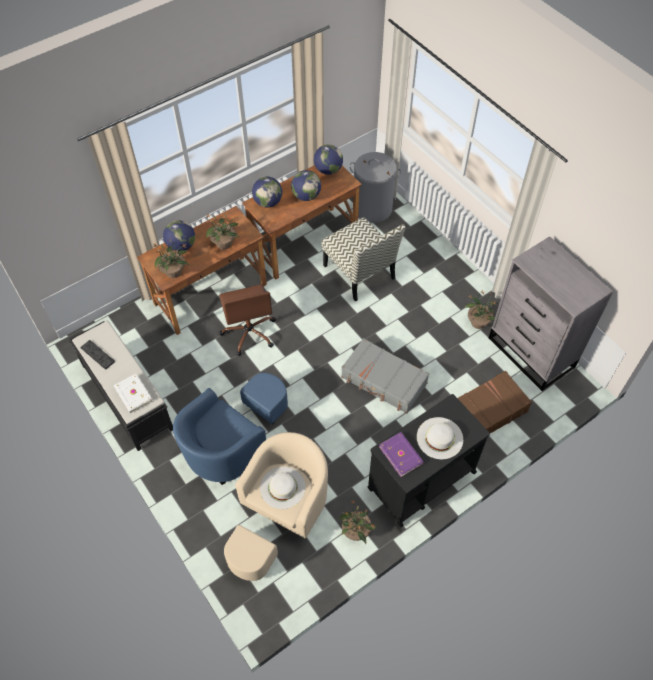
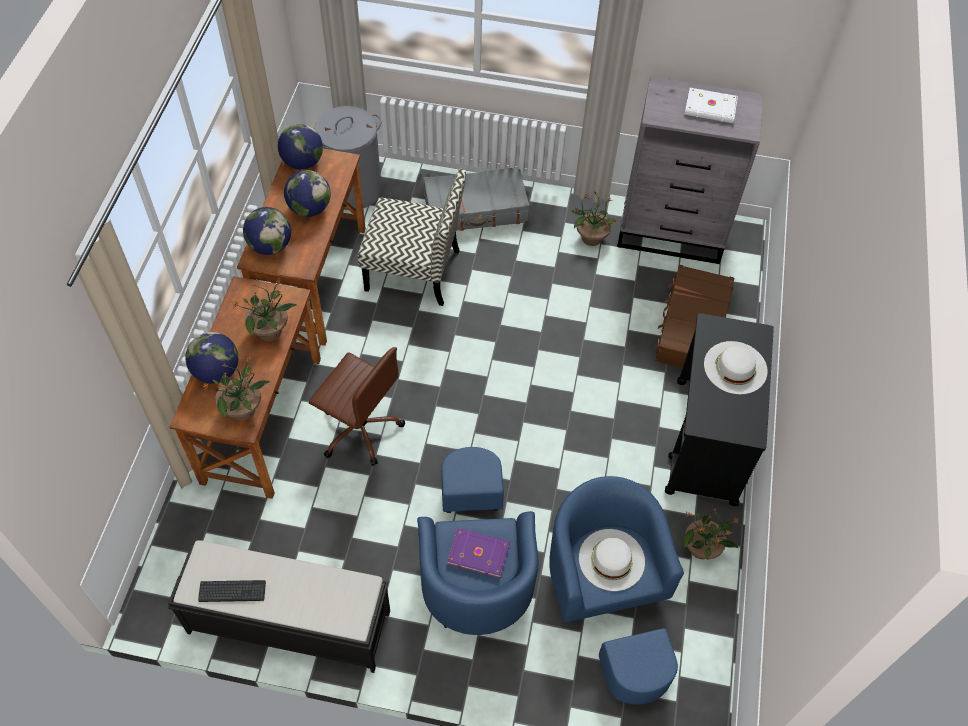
camera: 45 degrees left, 0 degrees up
(133, 395) = (335, 601): white book -> white book (710, 109)
(280, 514) = (610, 599): beige armchair -> blue armchair
(384, 381) = (563, 369): grey suitcase -> grey suitcase (476, 209)
(401, 454) = (719, 414): purple book -> purple book (478, 552)

